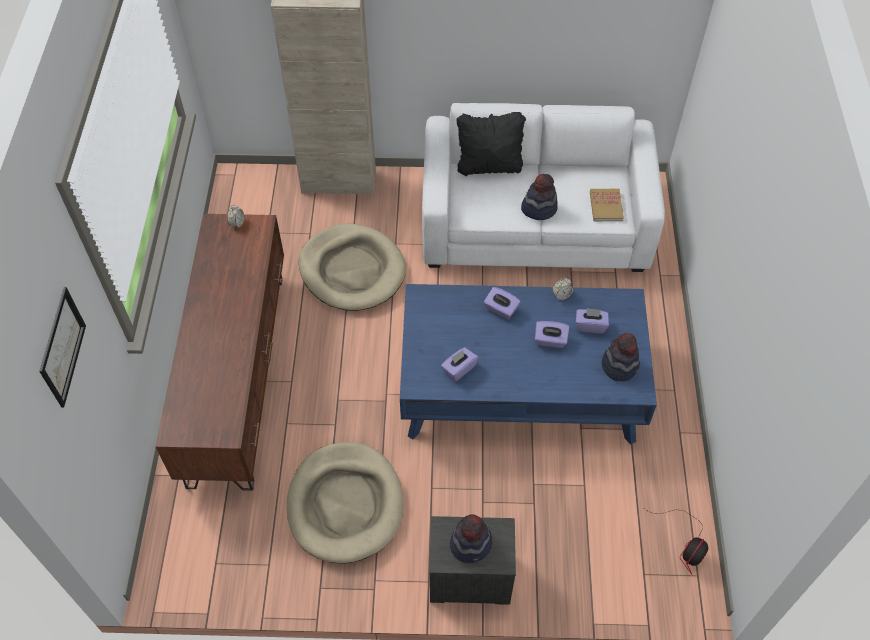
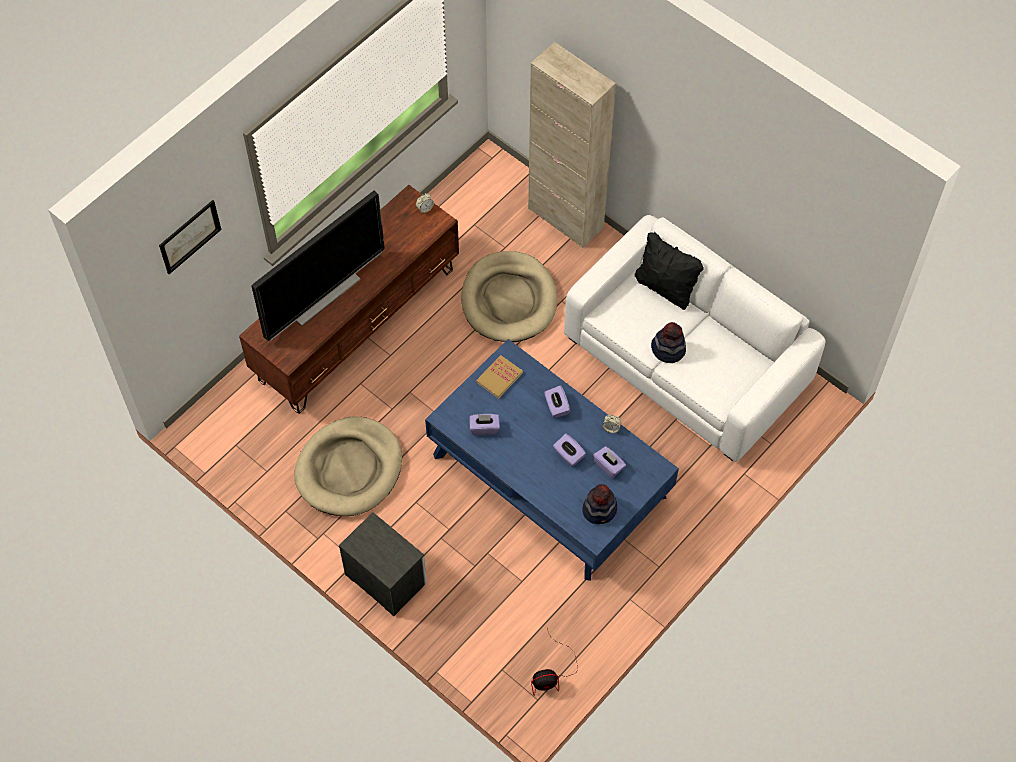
camera: 40 degrees right, 5 degrees up
(208, 354) = (323, 295): none -> television
(471, 543) = (381, 548): hat -> none
(606, 206) = (722, 384): book -> book (499, 378)

